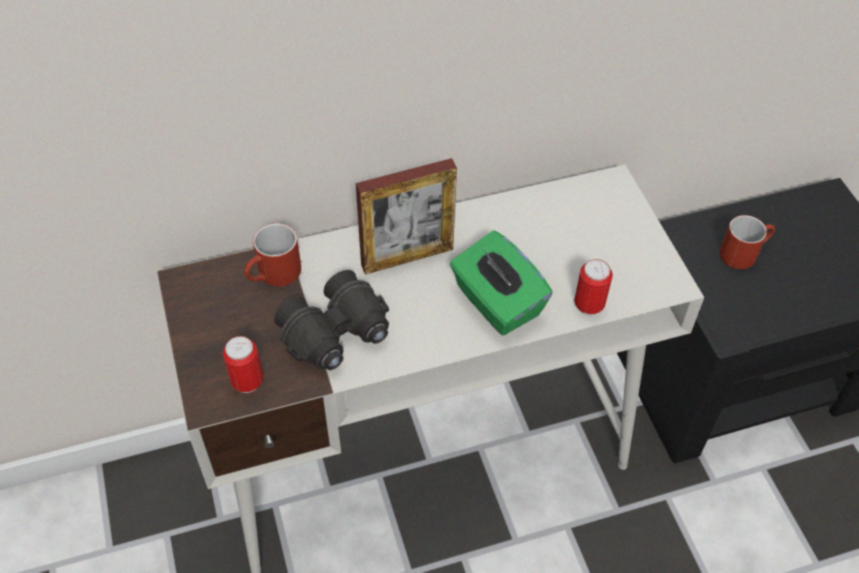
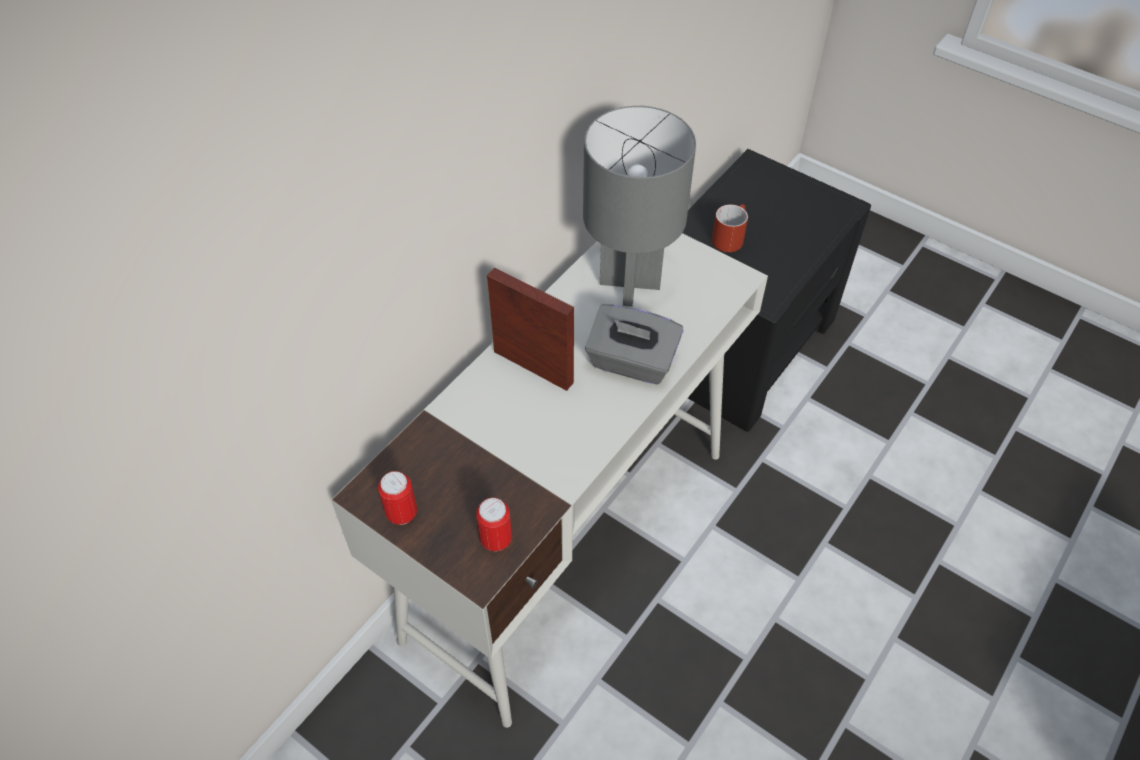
camera: 35 degrees left, 0 degrees up
(274, 276) = (439, 444): red mug -> none
(337, 334) = (534, 459): black binoculars -> none
(407, 257) = (533, 367): picture frame -> picture frame turned 90 degrees counterclockwise
(496, 302) = (631, 362): green tissue box -> grey tissue box
(558, 232) = (629, 284): none -> grey table lamp
(589, 305) = (697, 326): can -> can (402, 513)

